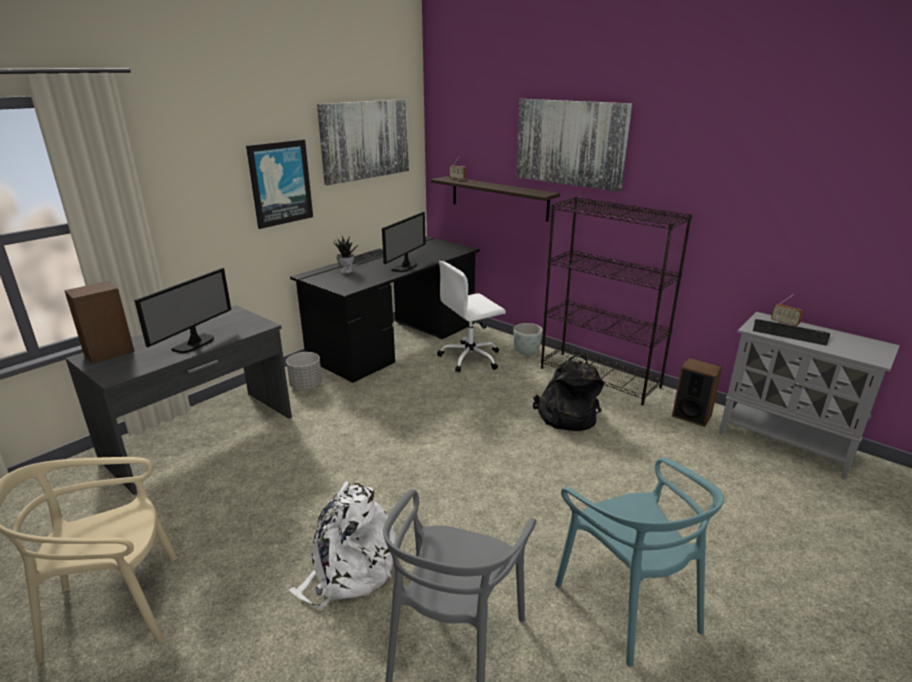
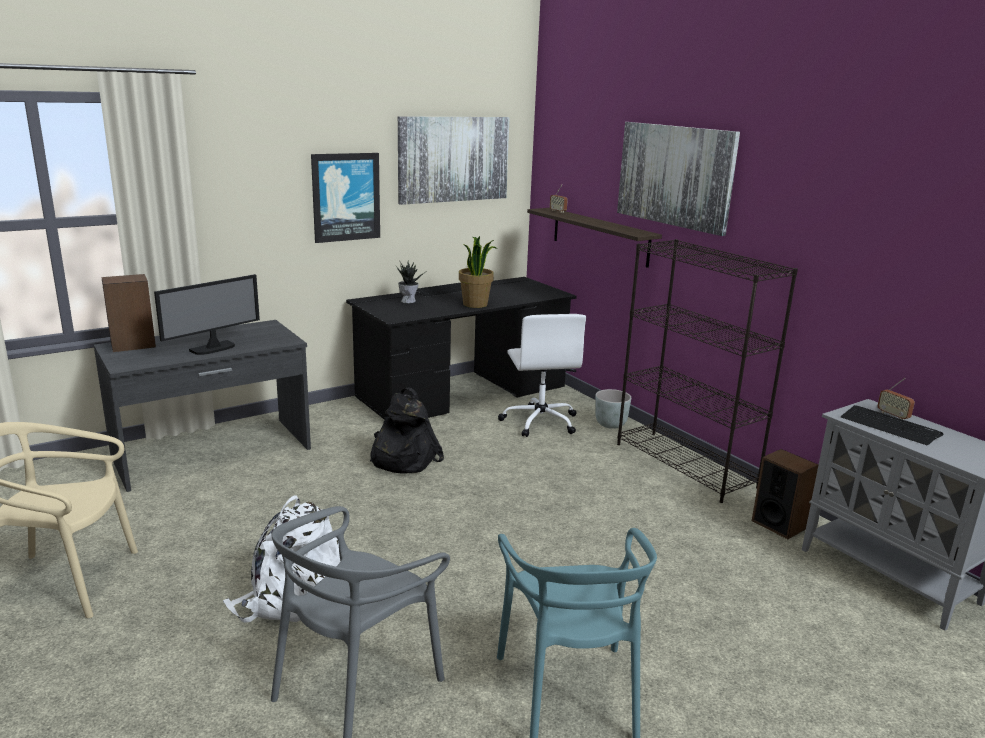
camera: 15 degrees right, 5 degrees down
(306, 385) = (342, 421): grey planter -> none
(406, 267) = (475, 304): monitor -> potted plant
(471, 358) = (540, 421): white office chair -> white office chair turned 90 degrees counterclockwise
(566, 416) = (616, 498): black backpack -> black backpack (402, 459)

